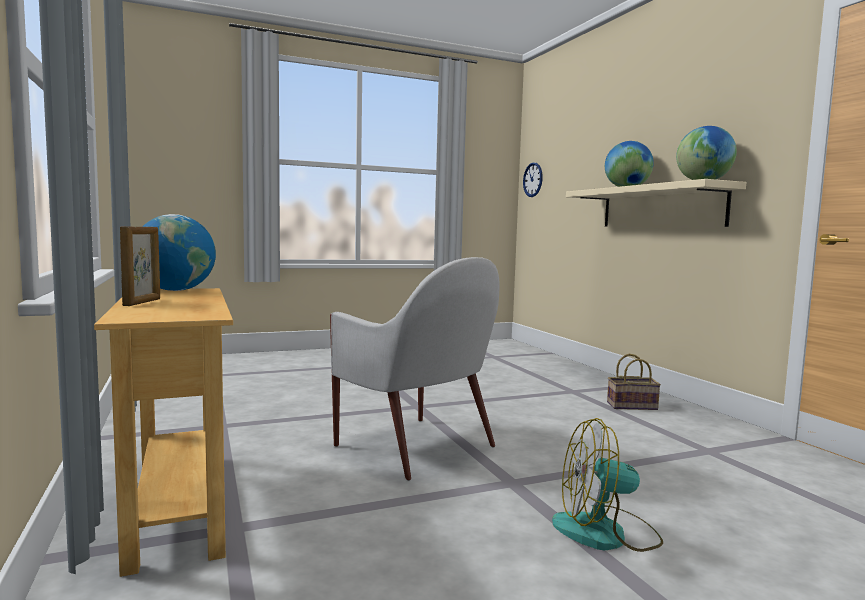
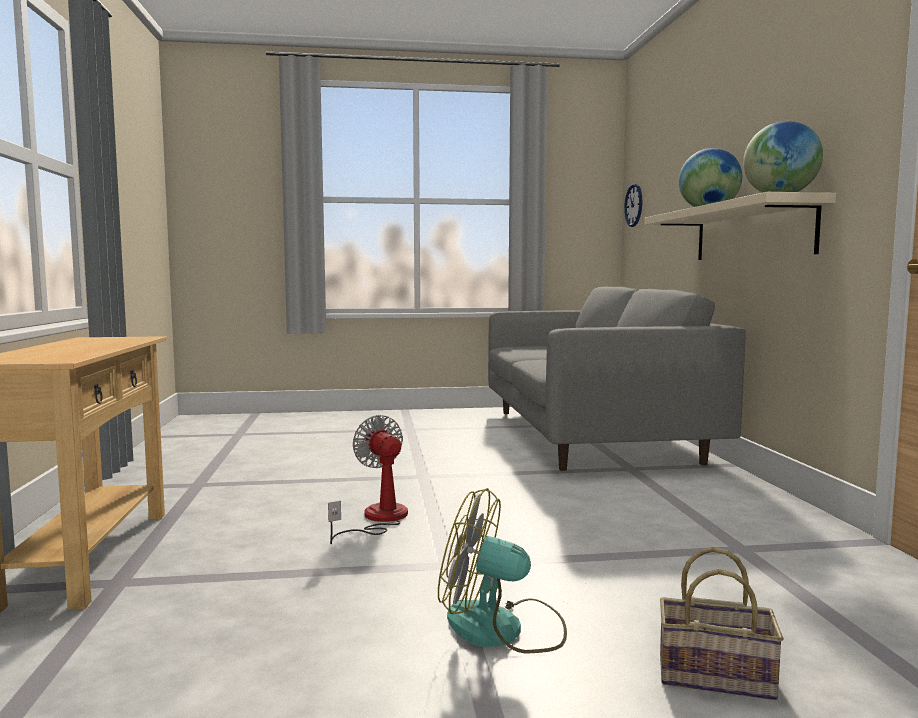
camera: 15 degrees right, 0 degrees up
(143, 302) = (44, 348): picture frame -> none
(176, 290) = (113, 338): globe -> none
(417, 447) = (377, 519): white armchair -> fan
(517, 365) = (590, 435): none -> grey sofa
(632, 405) = (694, 489): basket -> basket (718, 675)

